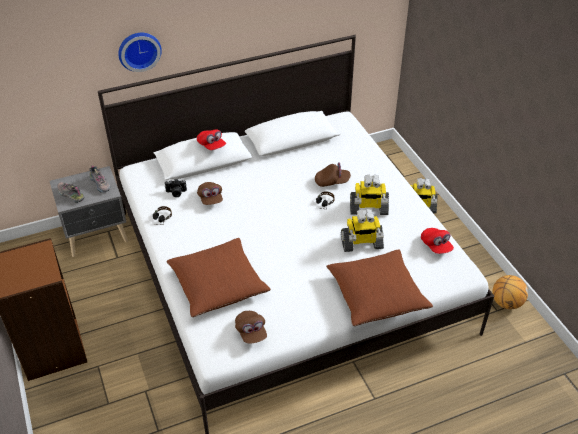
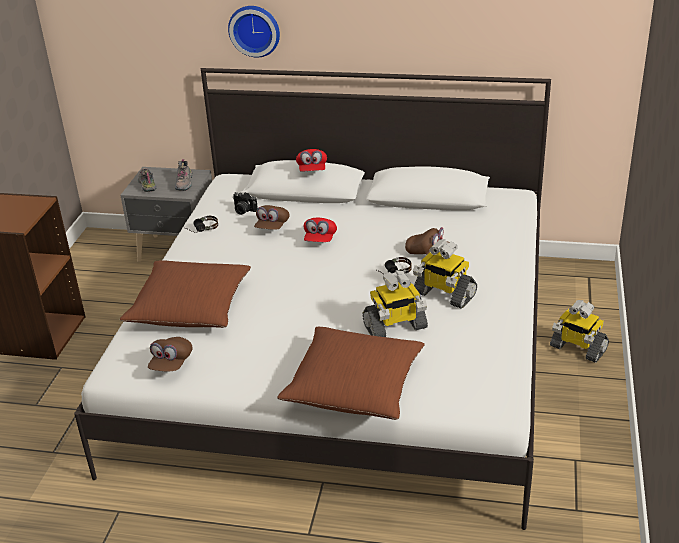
camera: 35 degrees right, 10 degrees down
(361, 244) = (395, 327): toy robot -> toy robot turned 45 degrees counterclockwise
(436, 246) = (490, 364): red cap -> red cap (320, 239)
(506, 303) = (599, 507): basketball -> none

